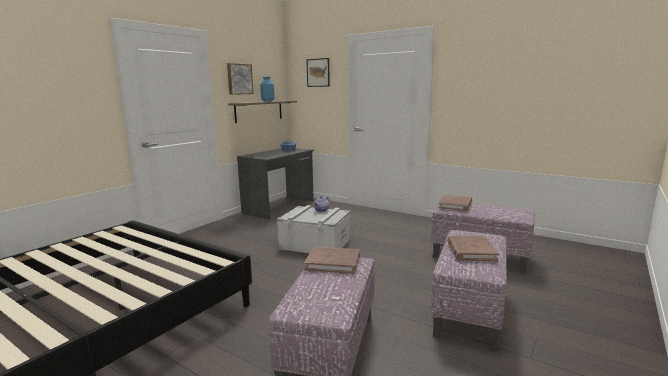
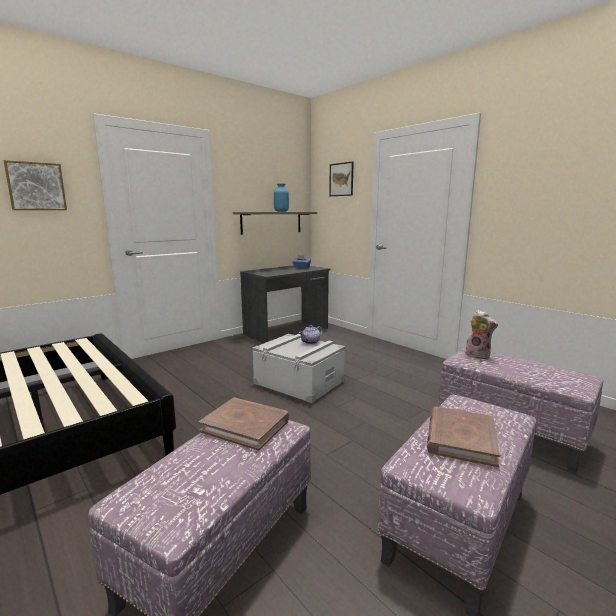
camera: 15 degrees right, 0 degrees up
(239, 79) = (248, 185): picture -> picture (36, 186)
(455, 205) = (478, 355): brown book -> plush toy

